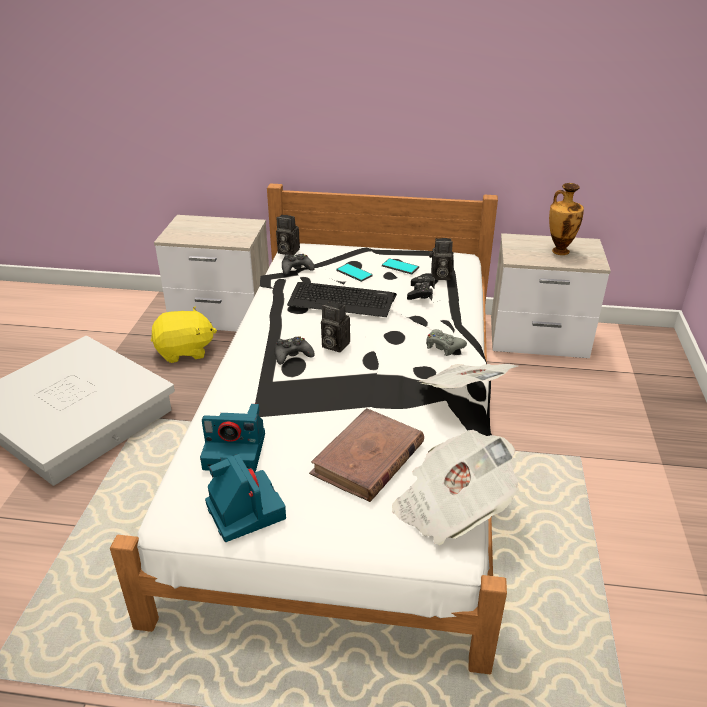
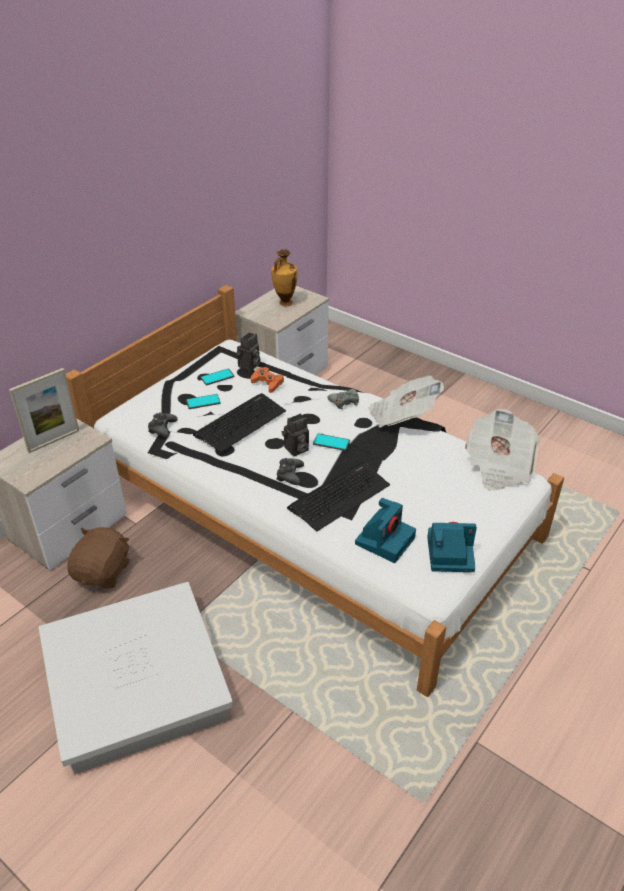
camera: 60 degrees left, 5 degrees up
(184, 351) = (103, 572): yellow plush toy -> brown plush toy
(225, 228) = (54, 441): none -> picture frame
(284, 396) = (339, 496): none -> keyboard
(287, 251) = (120, 424): camera -> none
(365, 361) = (331, 442): none -> phone
(368, 459) = (435, 482): brown book -> none
(421, 293) = (267, 383): black game controller -> orange game controller

